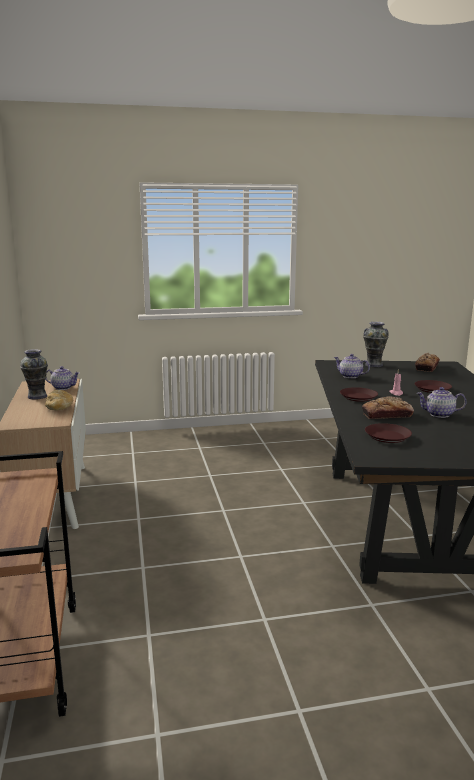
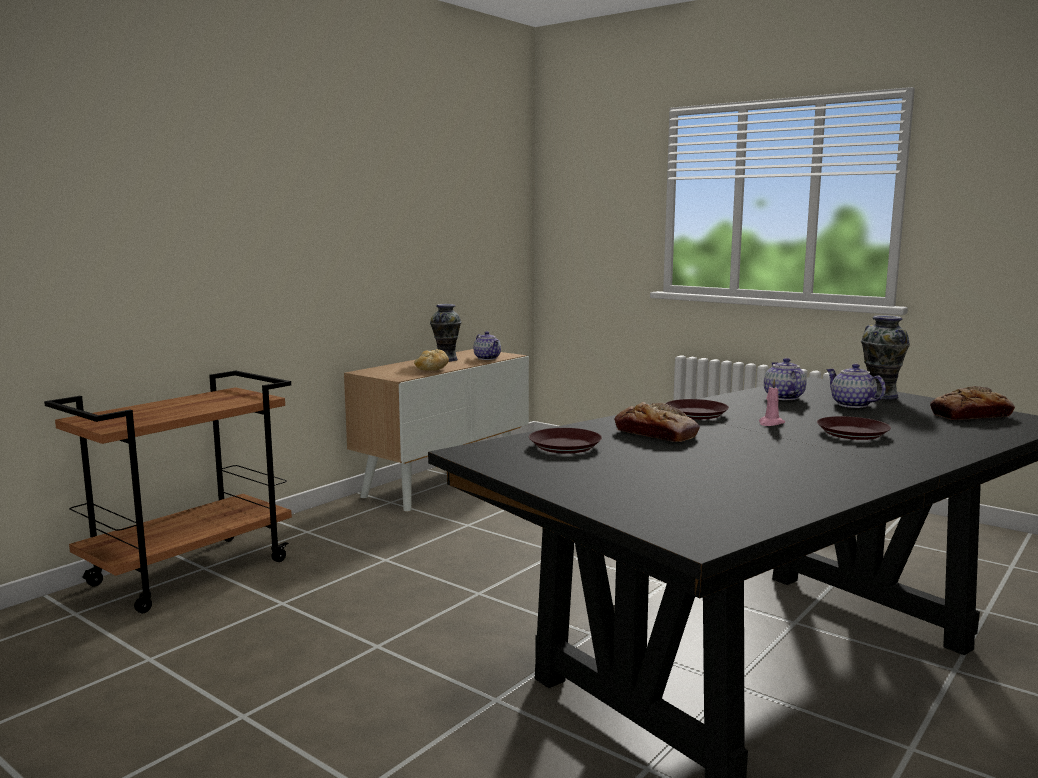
camera: 50 degrees right, 5 degrees down
(439, 414) = (730, 452): teapot -> teapot (851, 405)

